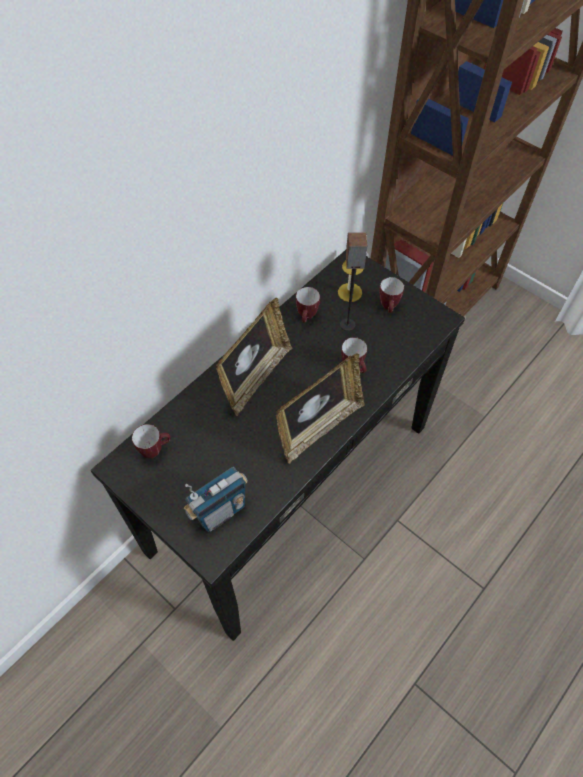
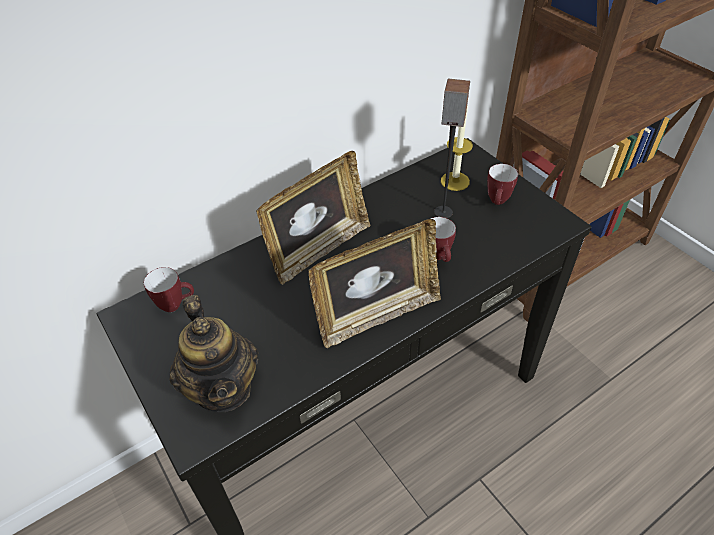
camera: 15 degrees right, 10 degrees down
(220, 511) = (223, 387): radio -> teapot
(307, 317) = (397, 199): mug -> none

